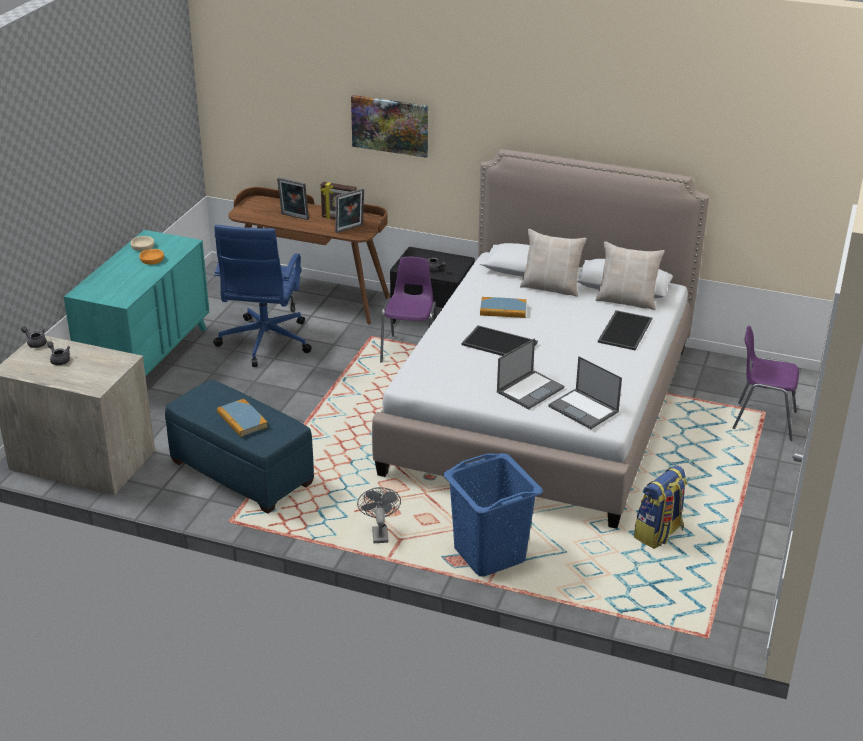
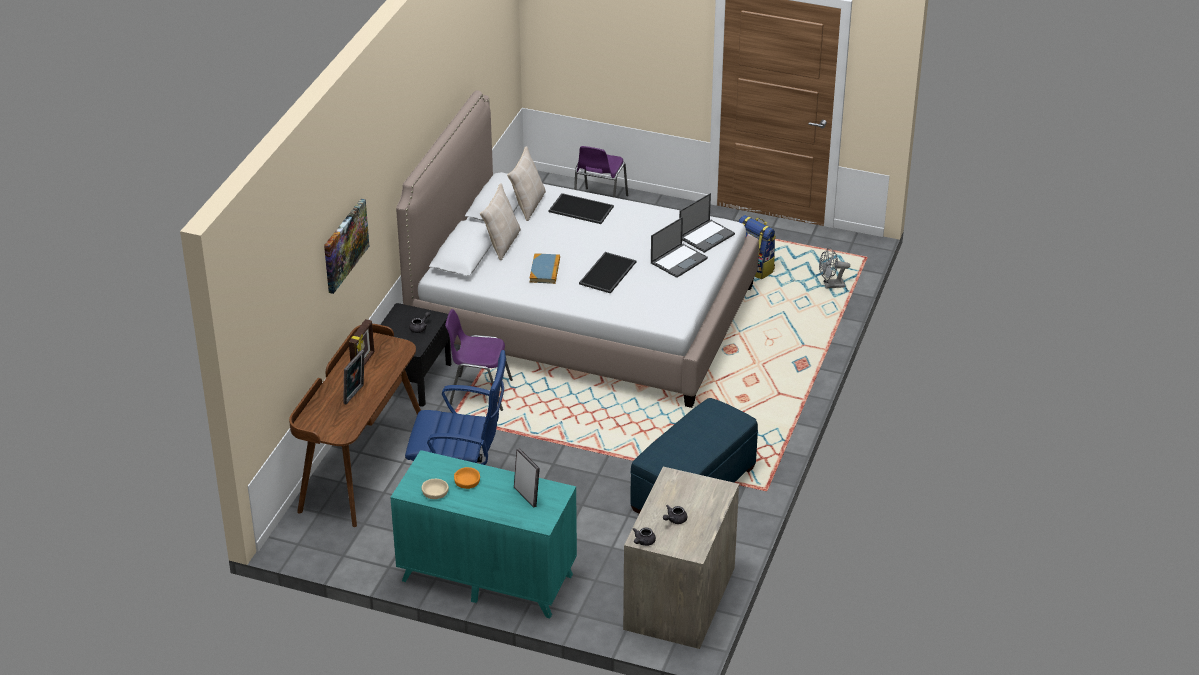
camera: 90 degrees left, 5 degrees up
(242, 420) = (705, 434): book -> none
(350, 229) = (389, 355): picture frame -> picture frame (527, 496)
(379, 533) = (770, 405): grey fan -> grey fan (830, 285)
(489, 555) = (791, 349): blue laundry basket -> none
(530, 389) = (679, 260): laptop -> laptop turned 90 degrees clockwise

